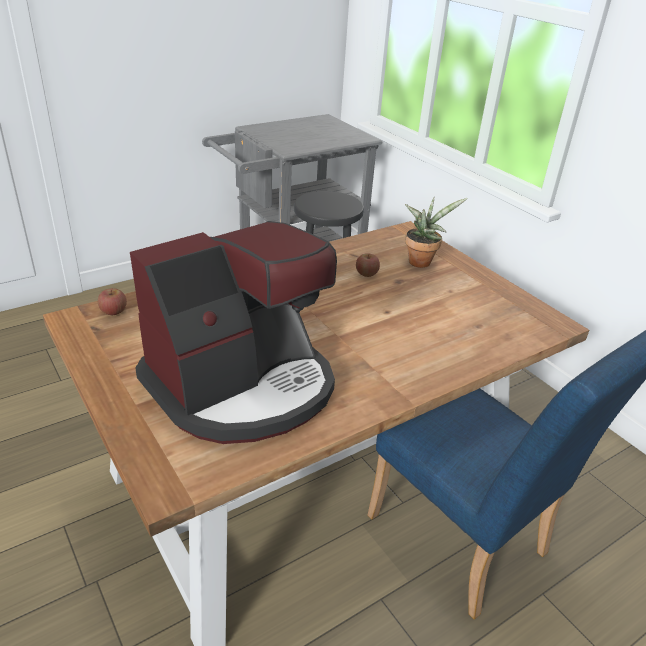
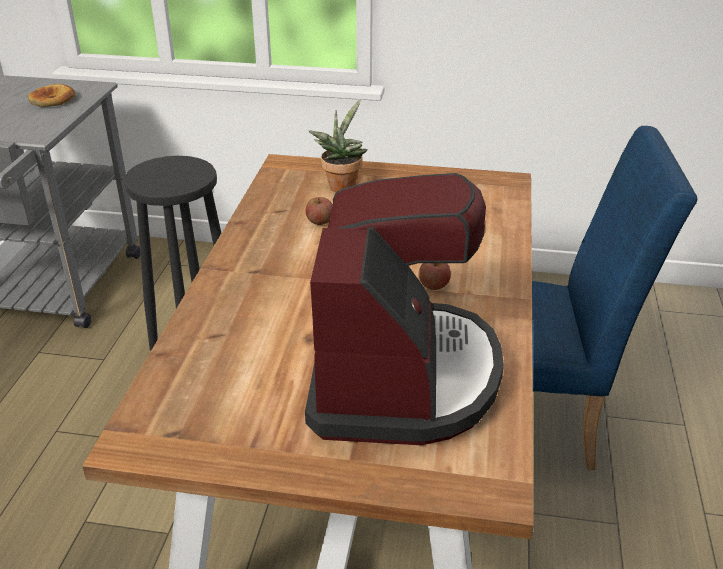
camera: 45 degrees left, 0 degrees up
(113, 311) = (158, 405): apple -> apple (434, 285)
(330, 136) = (52, 100): none -> bread

